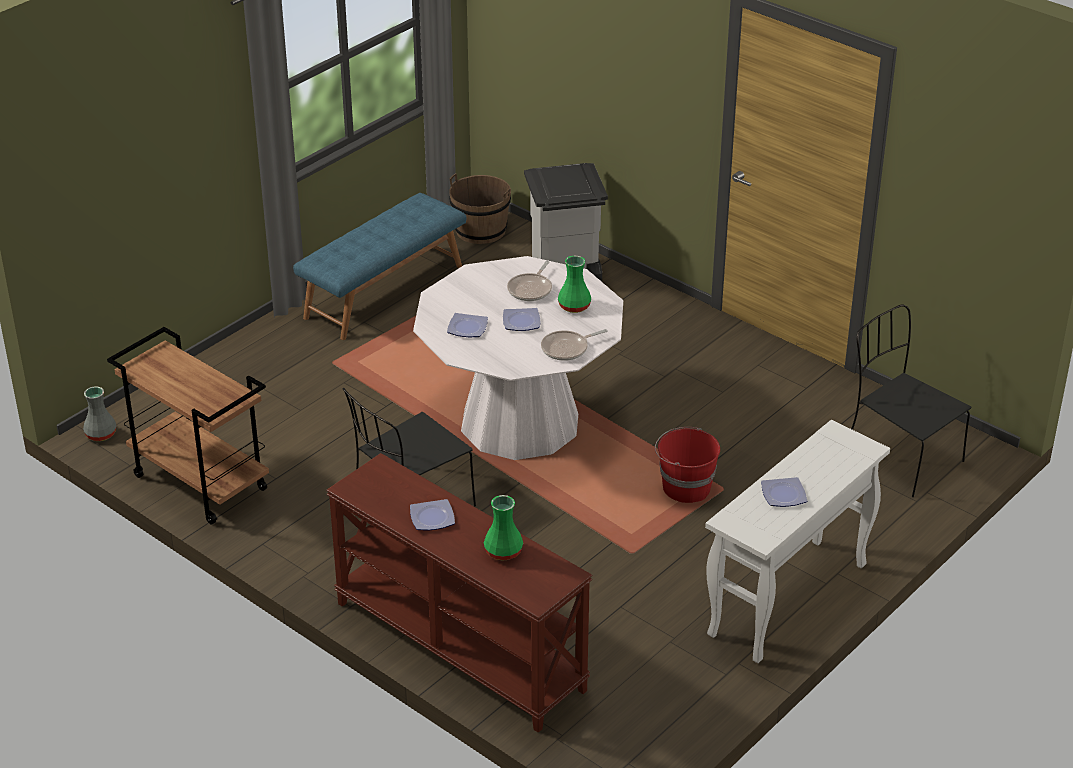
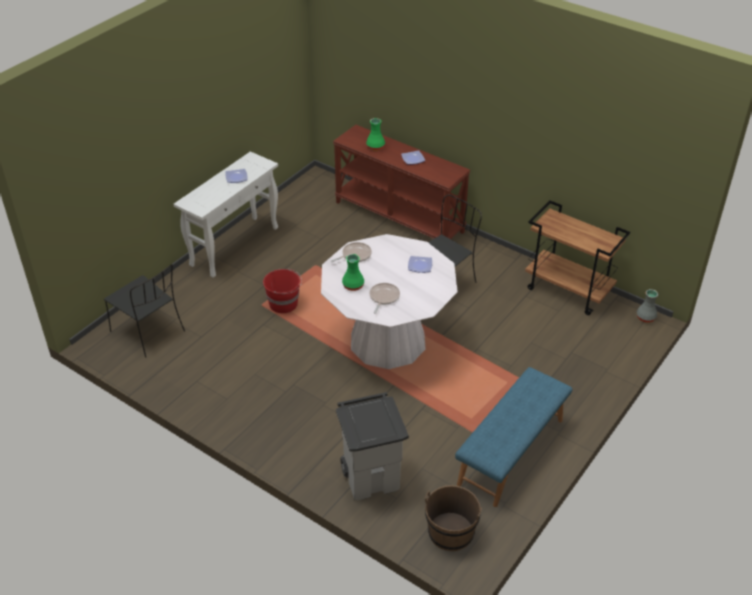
camera: 175 degrees right, 5 degrees up
(520, 321) = (386, 272): plate -> none

